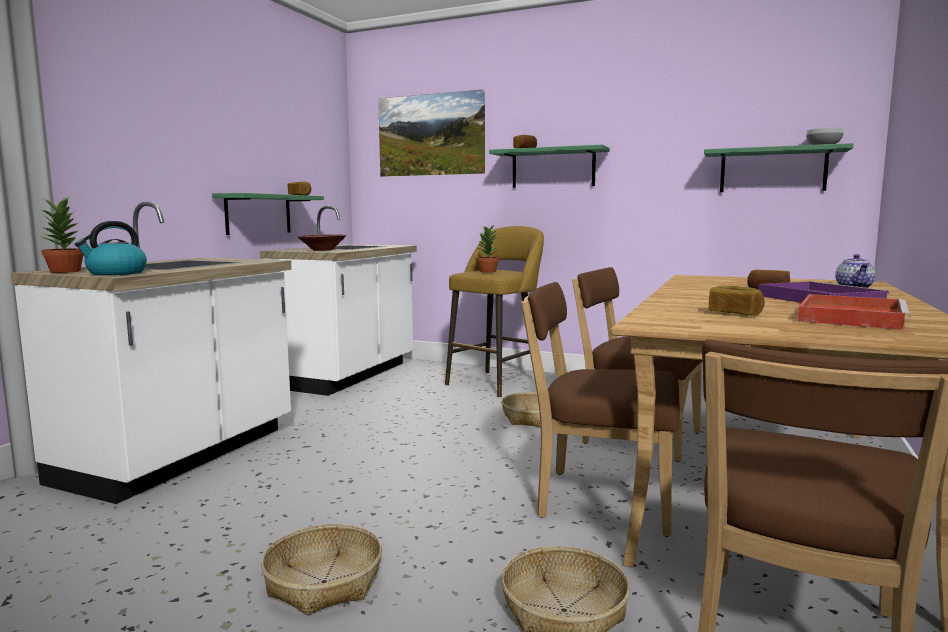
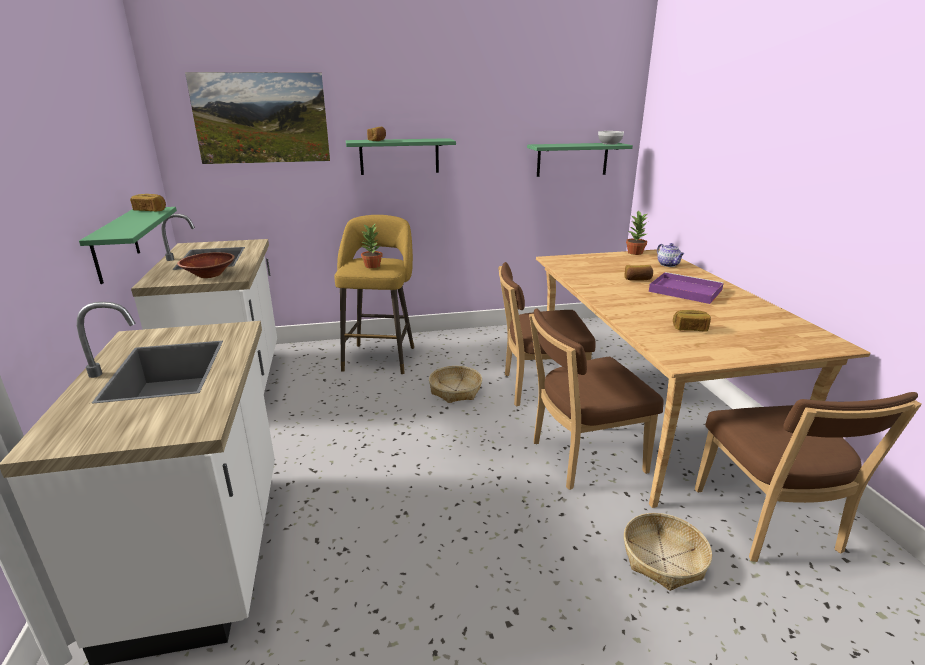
camera: 35 degrees left, 15 degrees up
(66, 271) = (84, 436): potted plant -> potted plant (635, 252)
(116, 273) = (176, 423): kettle -> none
(324, 582) = (516, 619): basket -> none
(850, 317) = (742, 318): red tray -> none

